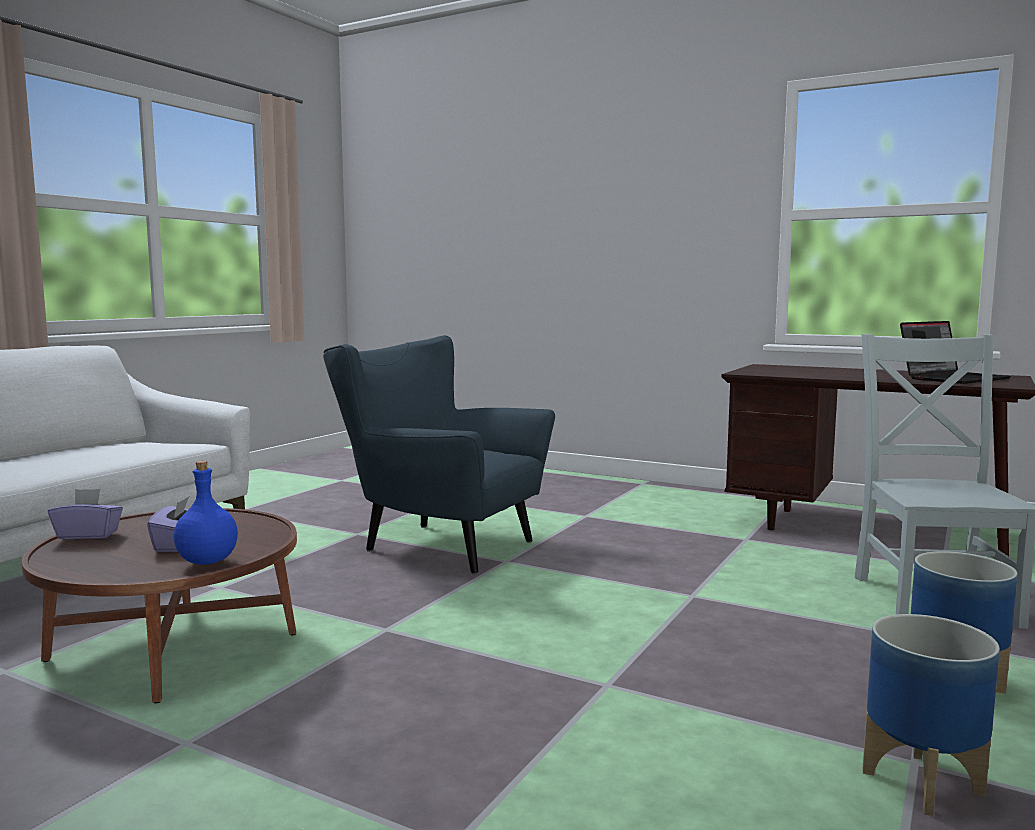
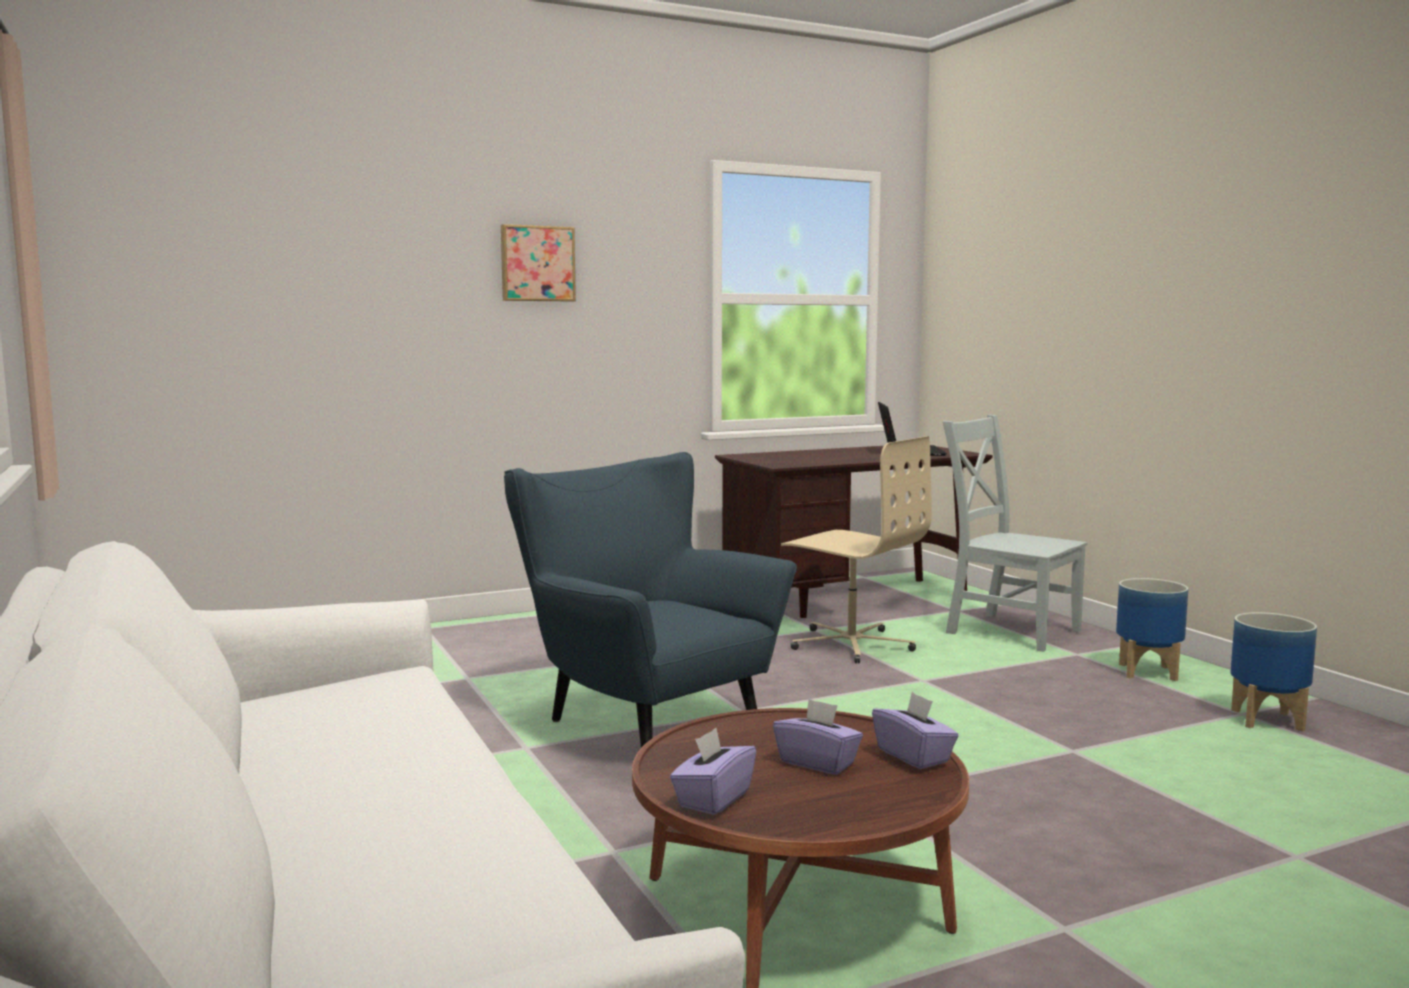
camera: 55 degrees left, 0 degrees up
(207, 561) = (914, 756): blue bottle -> purple tissue box
(437, 545) = (640, 723): blue armchair -> blue armchair turned 75 degrees clockwise
(621, 196) = (537, 264): none -> picture
(734, 556) = (851, 644): none -> beige office chair

